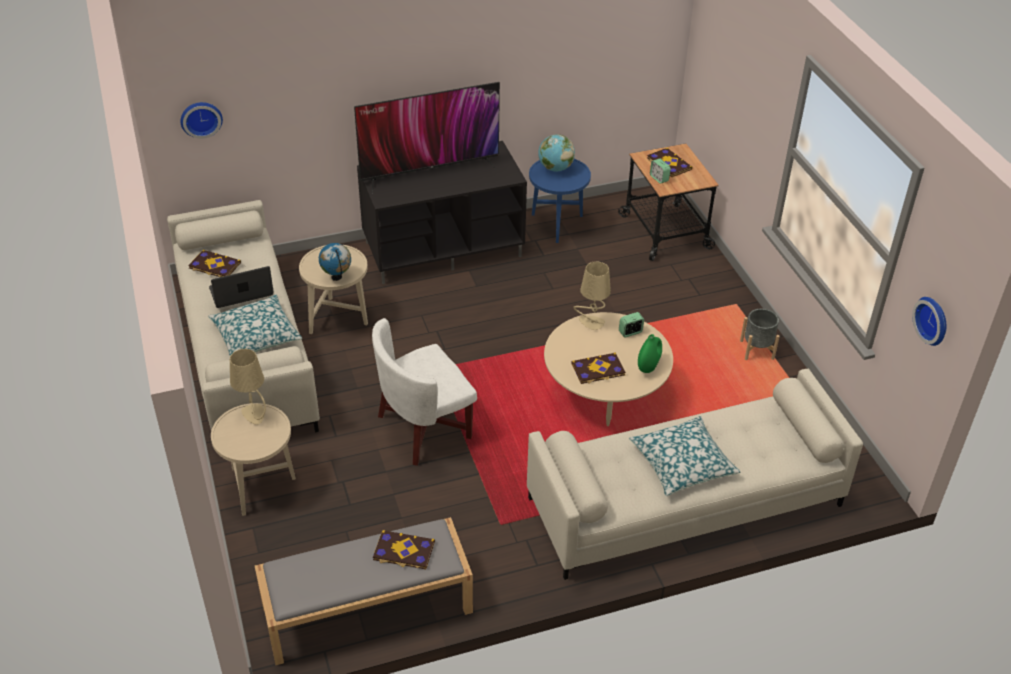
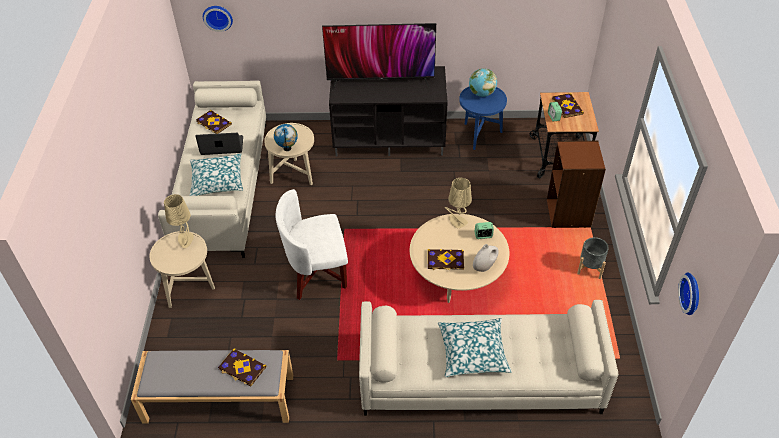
camera: 20 degrees right, 5 degrees up
(648, 366) = (484, 266): green vase -> white vase
(705, 294) = (569, 213): none -> brown bookcase

